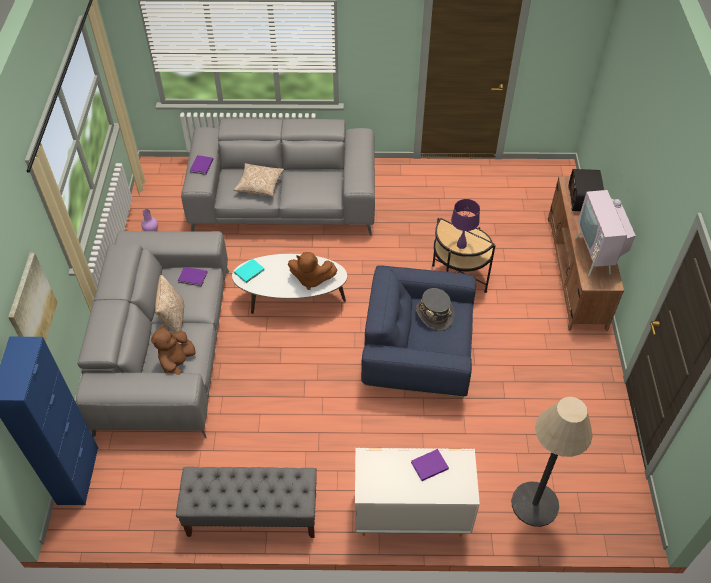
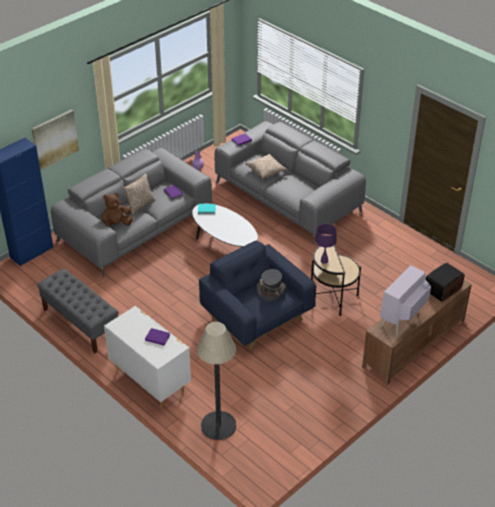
camera: 45 degrees right, 10 degrees down
(311, 279) = (232, 233): brown plush toy -> none

